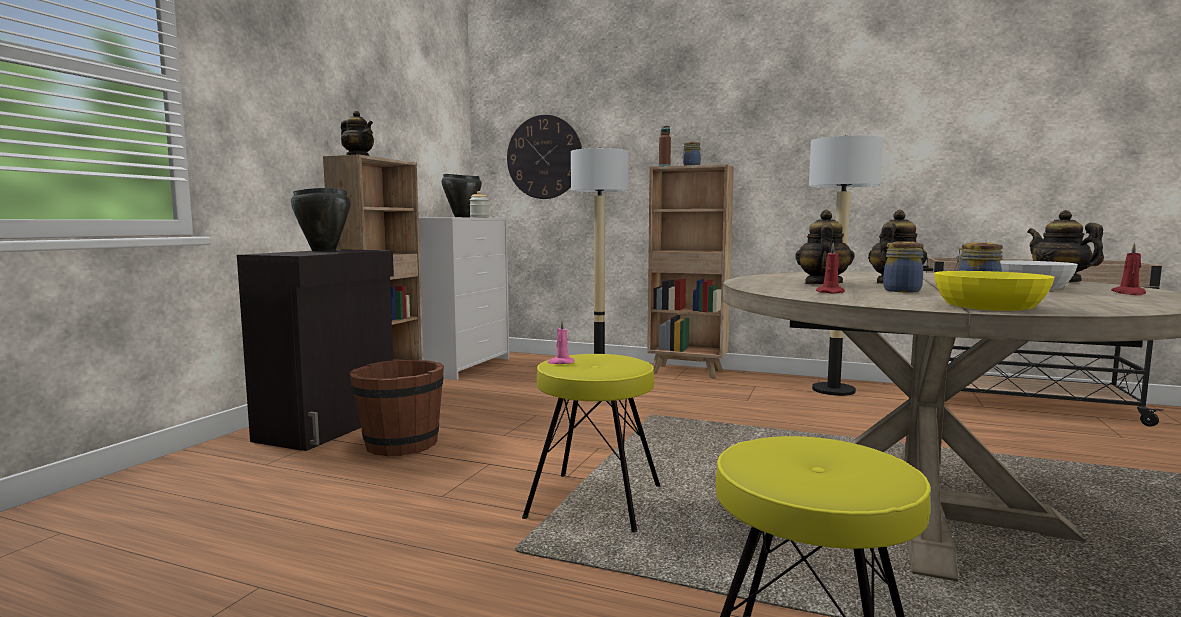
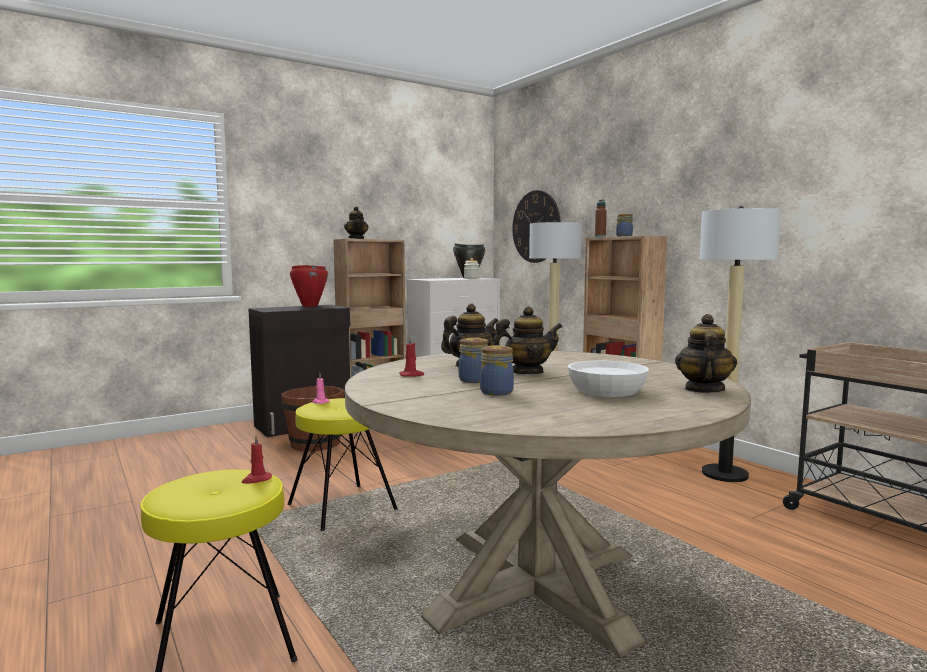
camera: 35 degrees right, 0 degrees up
(323, 250) = (309, 306): black cooking pot -> red cooking pot
(990, 306) = (414, 403): yellow bowl -> none
(1129, 293) = (644, 411): red candle -> red candle (256, 479)

